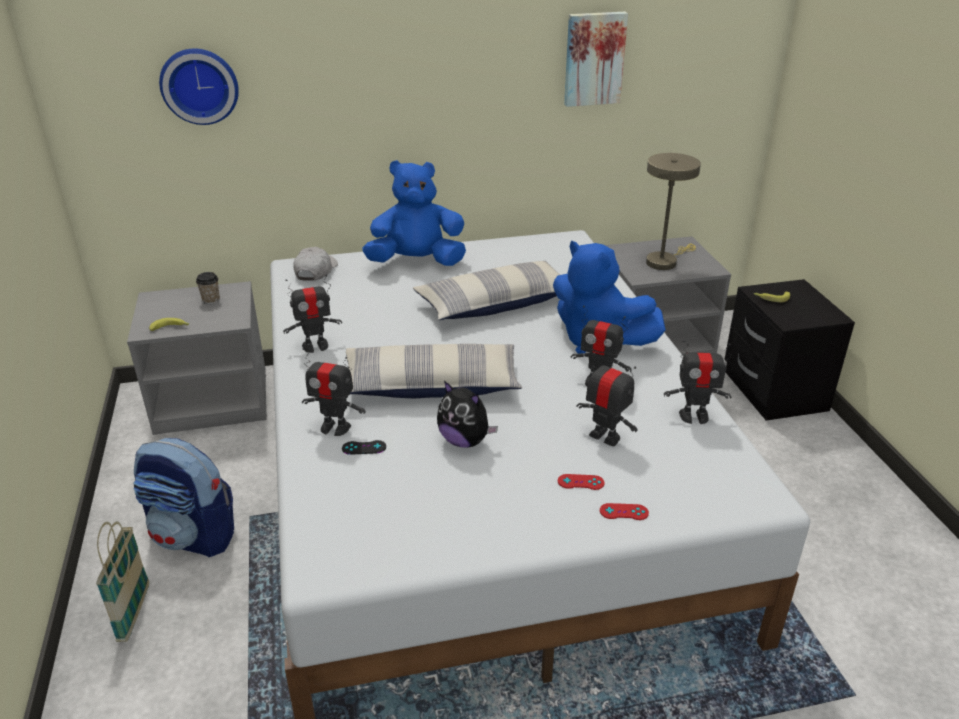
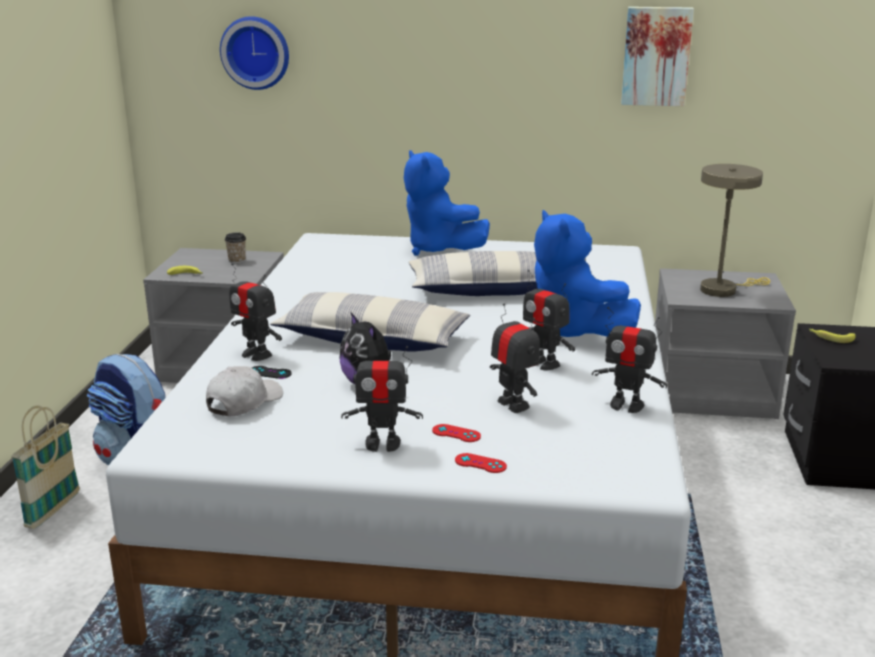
camera: 20 degrees right, 10 degrees down
(315, 271) = (336, 244): white cap -> white cap (244, 402)
(315, 346) = (289, 296): toy robot -> toy robot (382, 444)
(417, 262) = (439, 249): blue plush toy -> blue plush toy turned 135 degrees counterclockwise

